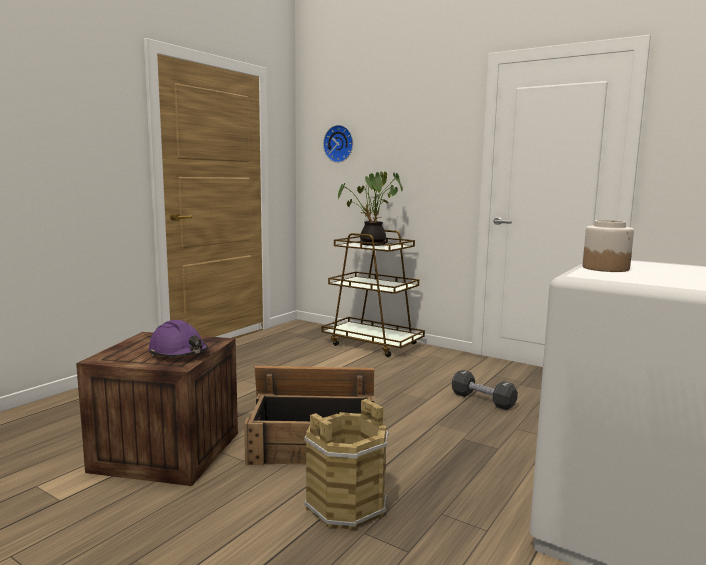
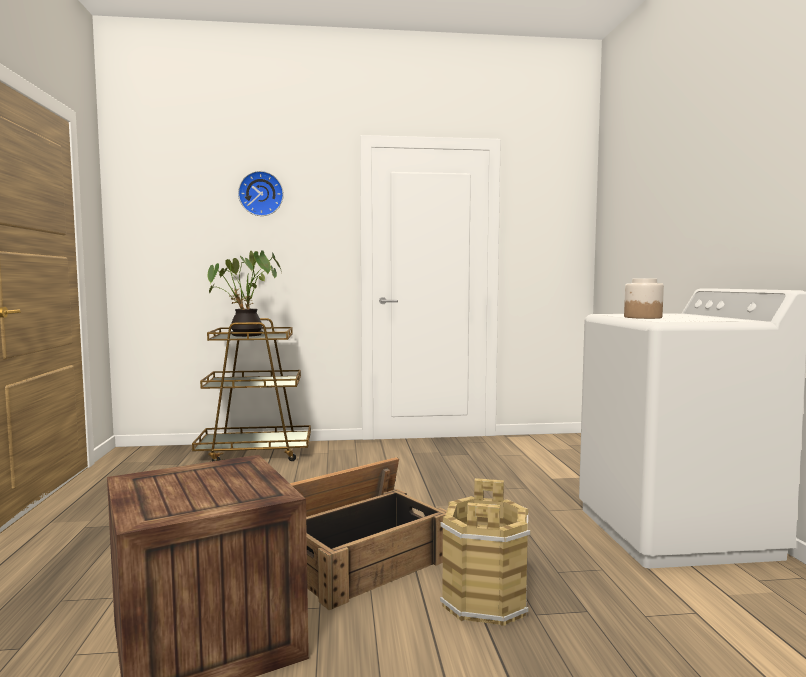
camera: 40 degrees left, 5 degrees down
(178, 353) = (236, 484): purple hard hat -> none
(339, 144) = (177, 218): wall clock -> wall clock (261, 194)
(483, 400) = (437, 475): black dumbbell -> none

